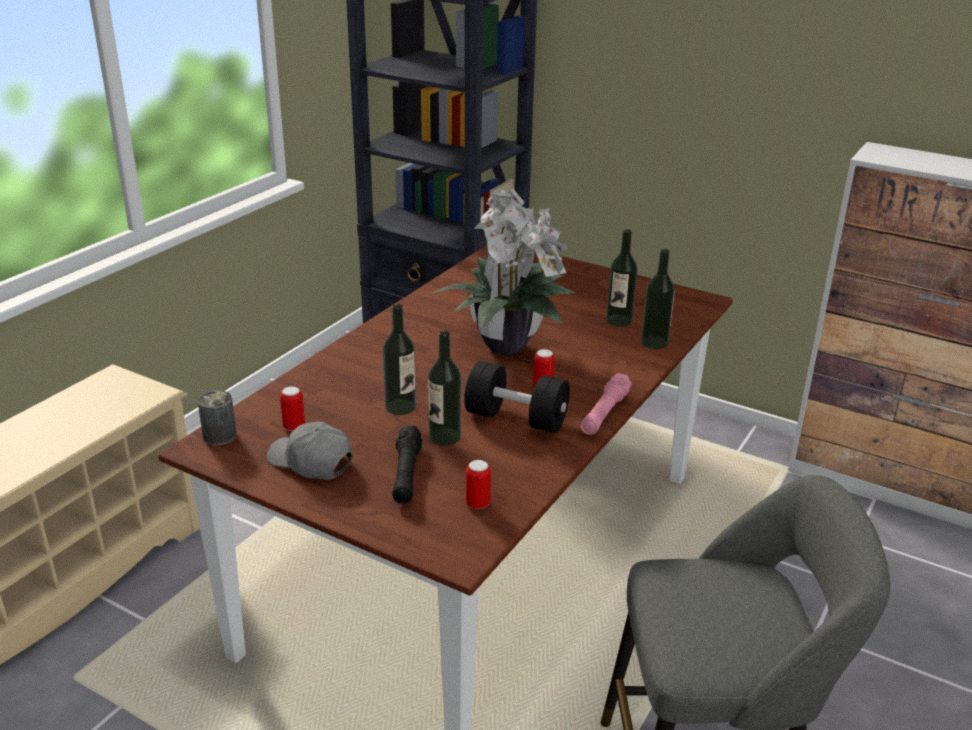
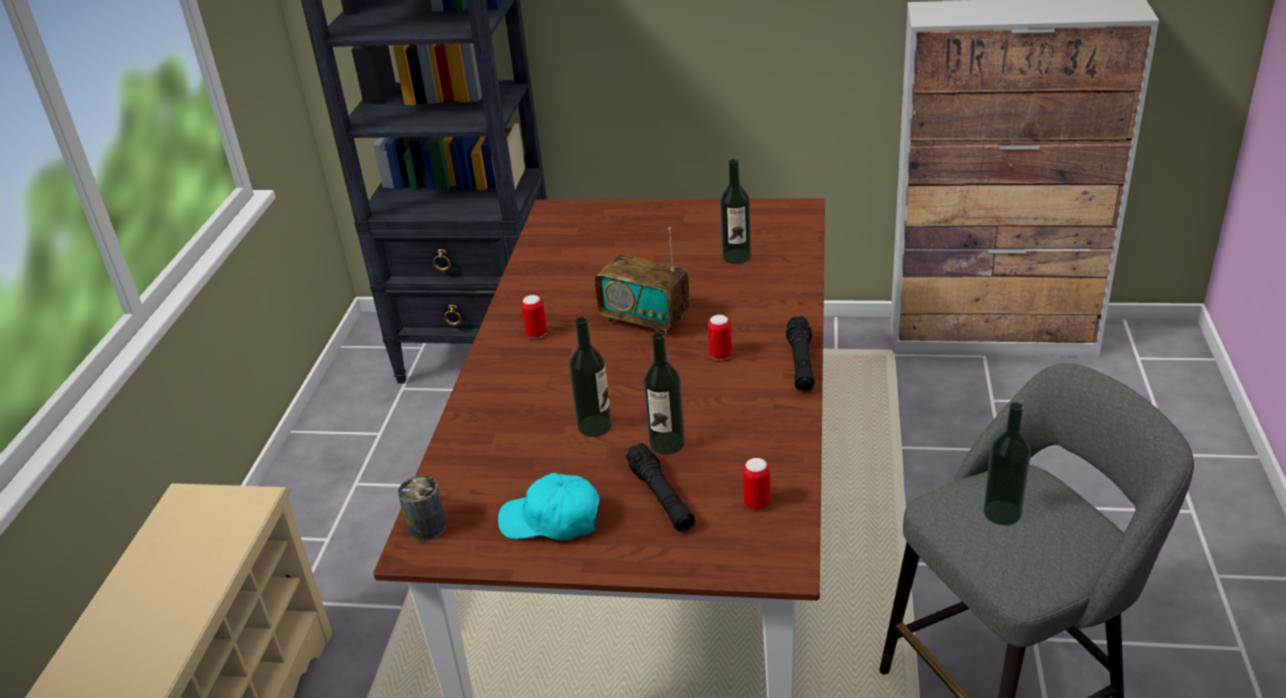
camera: 20 degrees left, 5 degrees up
(294, 427) = (500, 488): can -> can (536, 334)
(311, 462) = (552, 520): grey cap -> turquoise cap
(505, 344) = (645, 319): potted plant -> radio
(516, 419) = (721, 398): black dumbbell -> none
(604, 413) = (801, 363): pink flashlight -> black flashlight
(654, 342) = (789, 270): bottle -> bottle (1002, 512)

